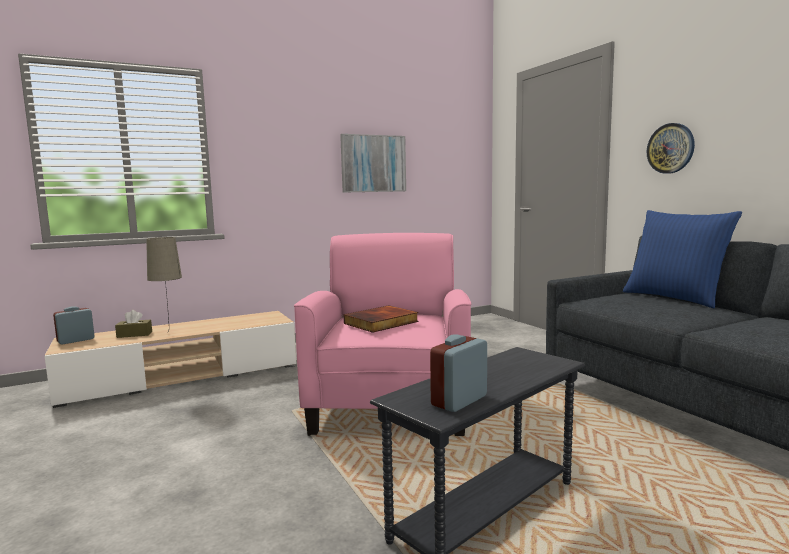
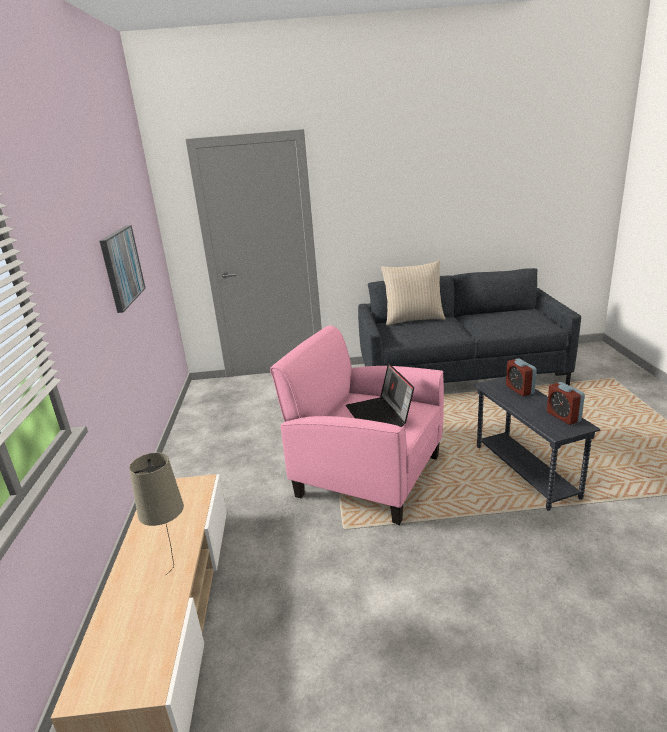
camera: 65 degrees left, 15 degrees up
(76, 340) = (106, 678): alarm clock -> alarm clock (519, 390)
(134, 334) = (139, 608): brown tissue box -> none
(381, 323) = (380, 415): book -> laptop
(670, 148) = (365, 218): wall clock -> none
(675, 298) = (413, 319): blue pillow -> beige pillow

